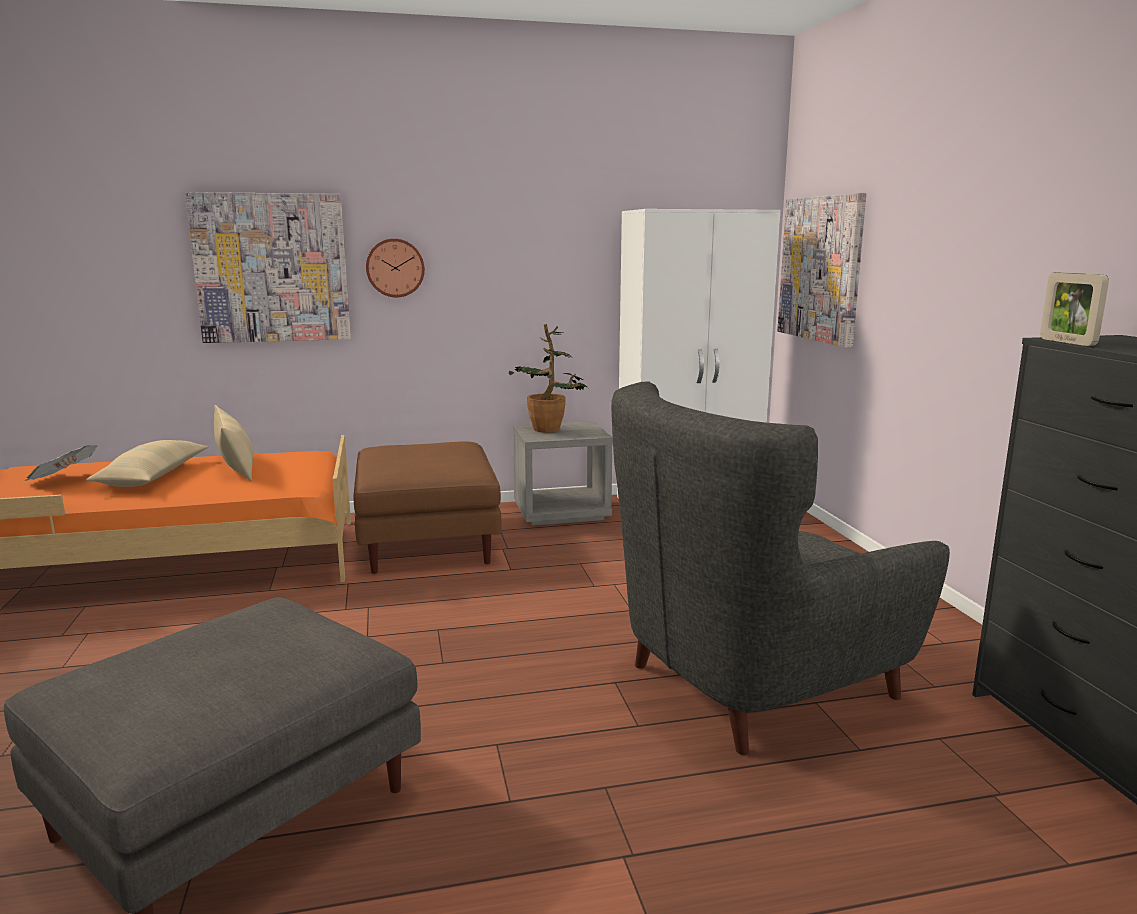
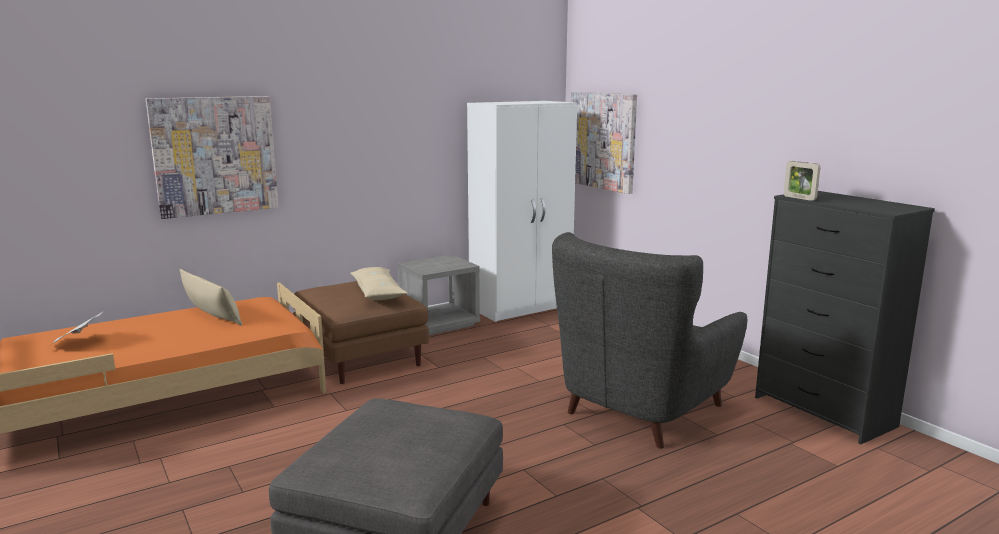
camera: 20 degrees left, 0 degrees up
(153, 476) = (153, 331): beige pillow -> beige pillow (378, 292)
(395, 267) = (309, 150): wall clock -> none
(550, 431) = (430, 265): potted plant -> none

